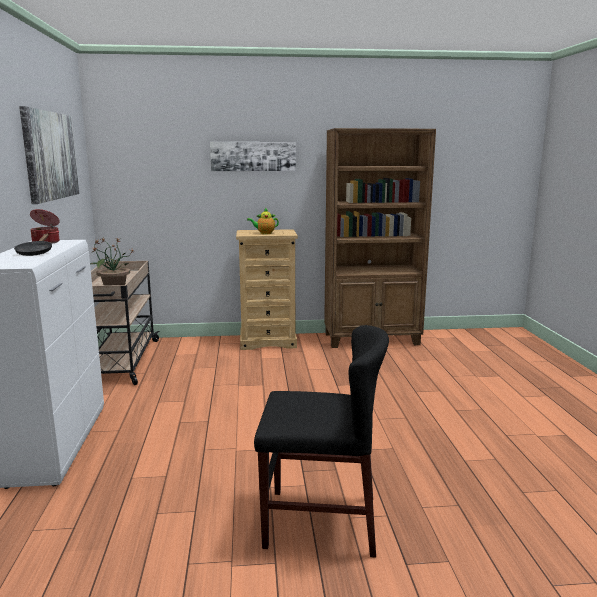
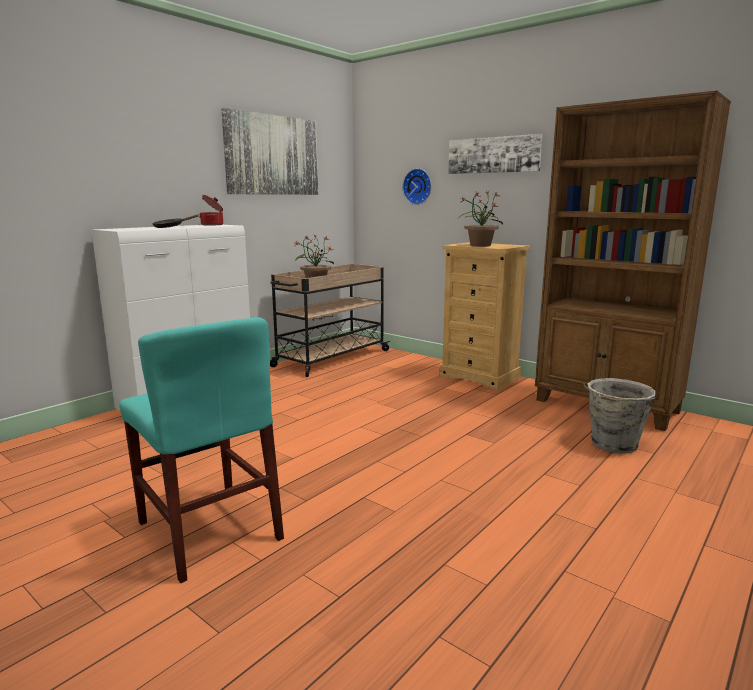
camera: 45 degrees right, 0 degrees up
(176, 182) = (418, 186): none -> wall clock
(264, 233) = (480, 245): teapot -> potted plant
(320, 521) = (209, 530): black chair -> turquoise chair
(414, 361) = (613, 444): none -> grey bucket

